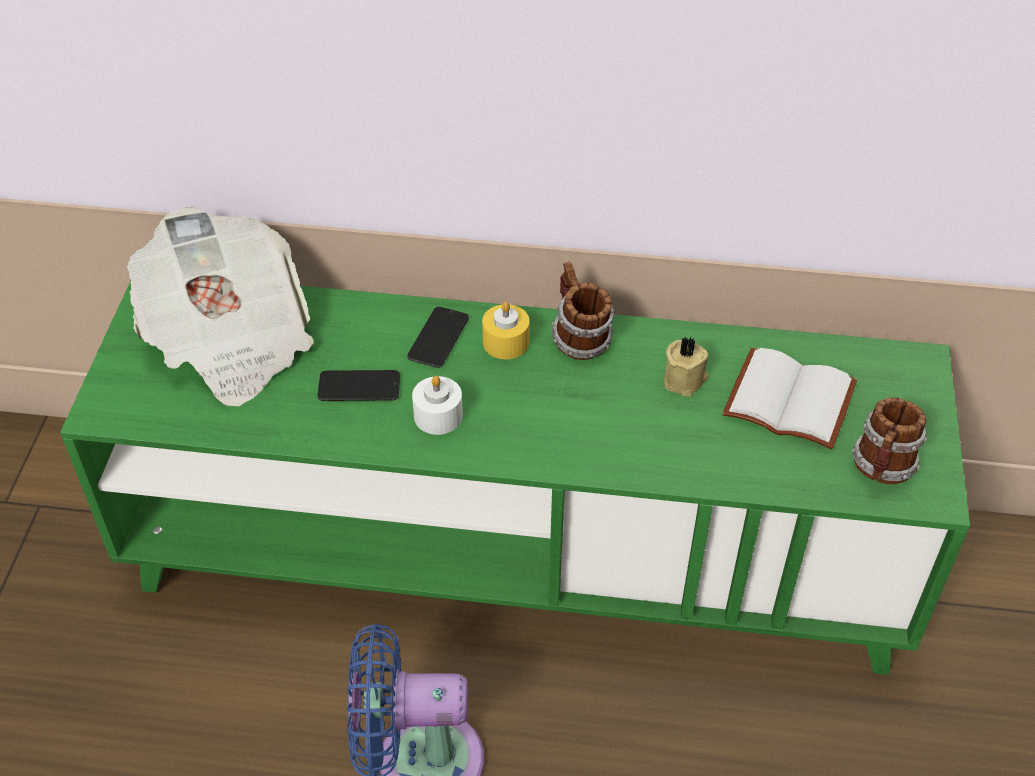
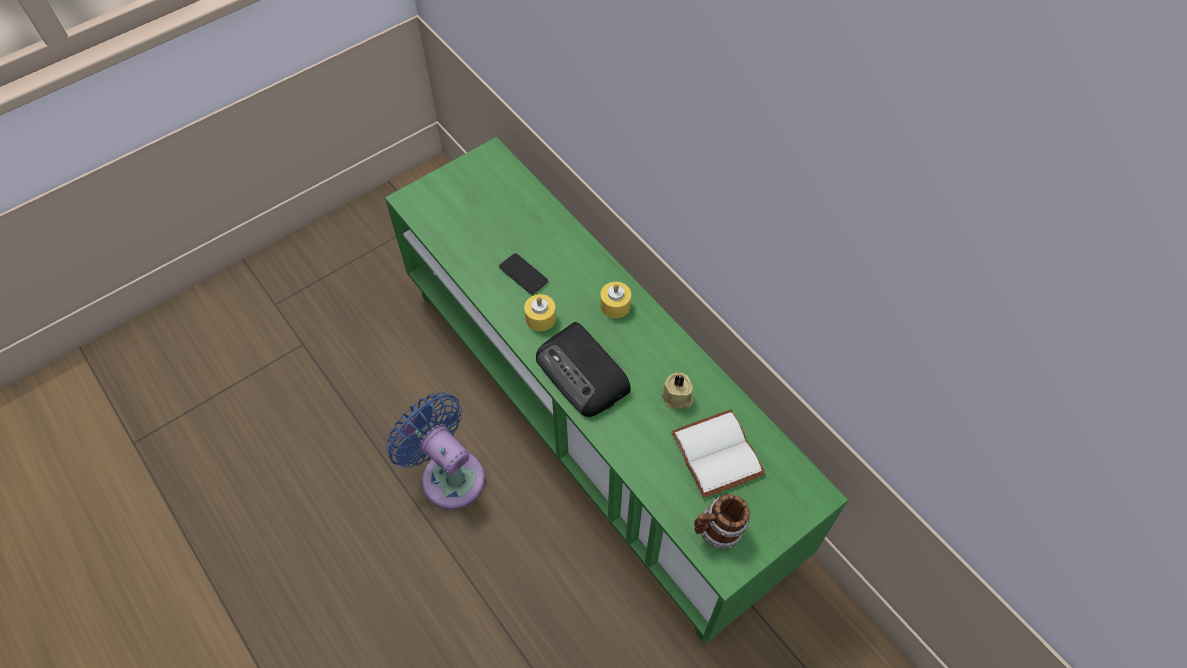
camera: 45 degrees right, 10 degrees up
(229, 339) = (496, 204): newspaper -> none
(438, 338) = (587, 277): phone -> none
(438, 416) = (540, 318): white candle -> yellow candle
(560, 434) = (583, 374): none -> radio
(579, 339) = (652, 332): mug -> none

